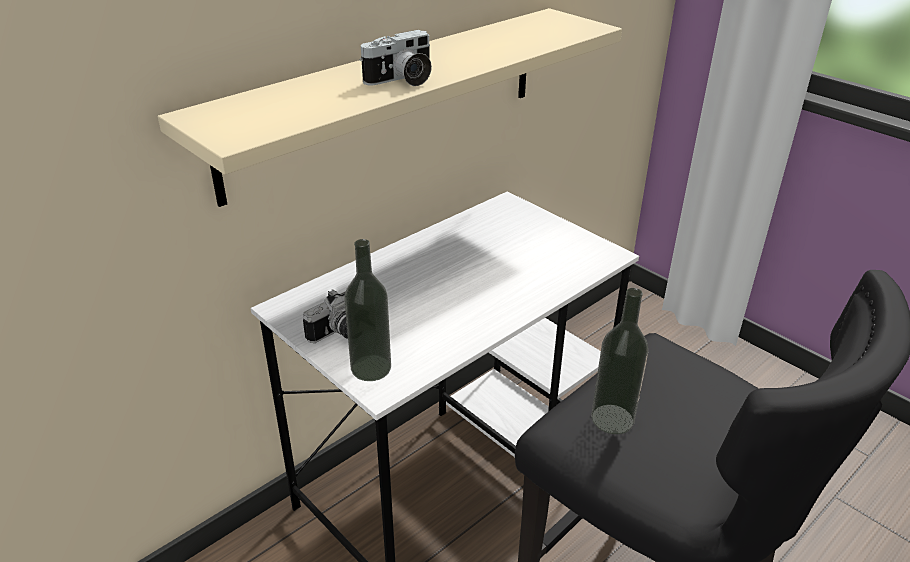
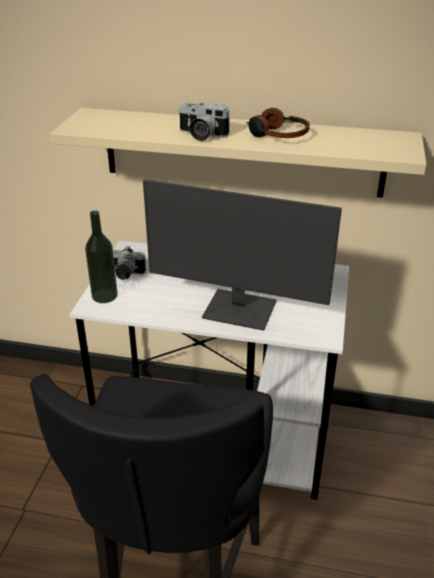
camera: 55 degrees right, 0 degrees up
(463, 52) = (277, 135): none -> headphones
(515, 283) = (239, 311): none -> monitor
(612, 419) = (146, 402): bottle -> none

